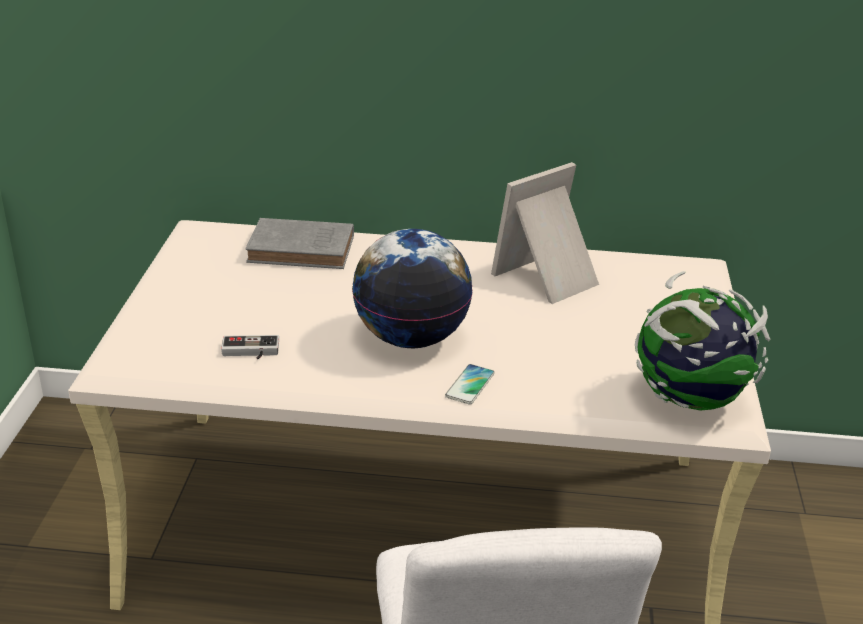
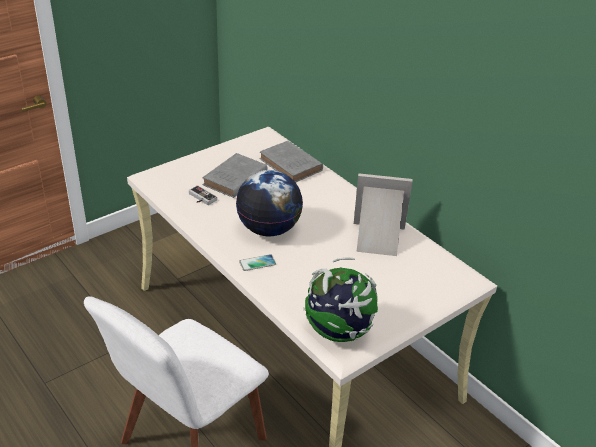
camera: 45 degrees right, 5 degrees up
(256, 304) = (234, 179): none -> grey book

